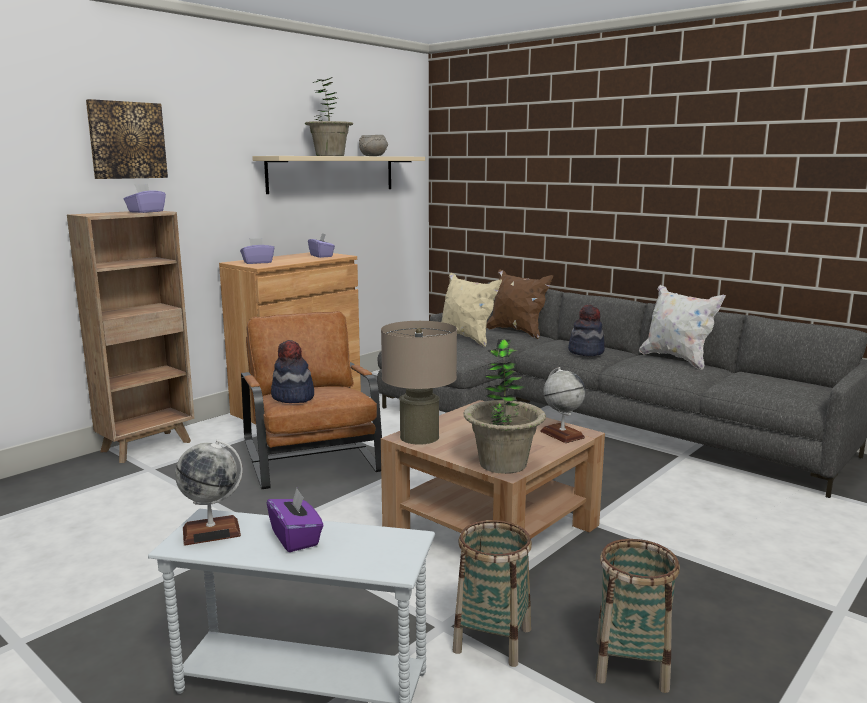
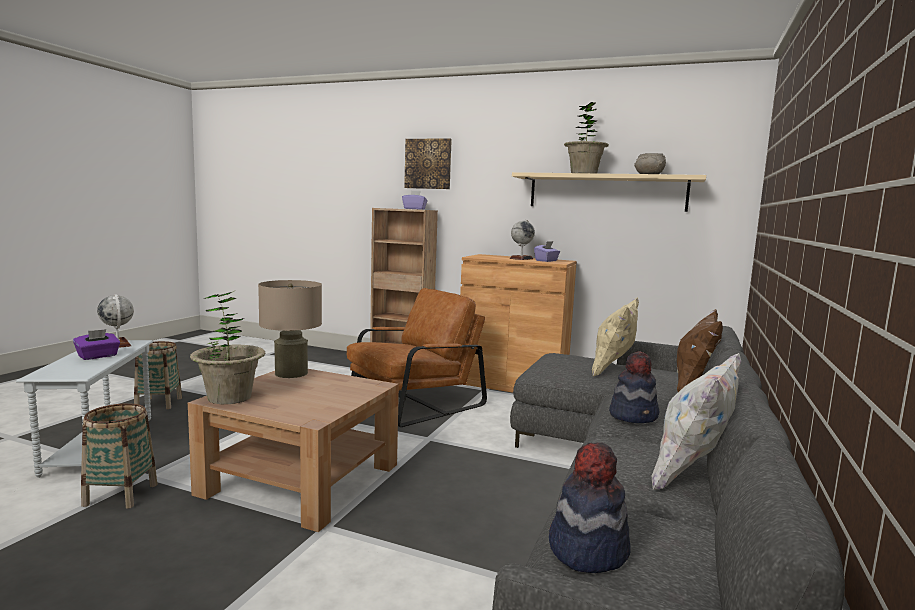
camera: 70 degrees right, 5 degrees down
(257, 262) = (489, 256): purple tissue box -> none
(292, 397) = (374, 342): hat -> hat (587, 549)
(562, 434) = (307, 413): globe -> globe (521, 258)
(631, 665) = (54, 557): basket -> basket (158, 403)

